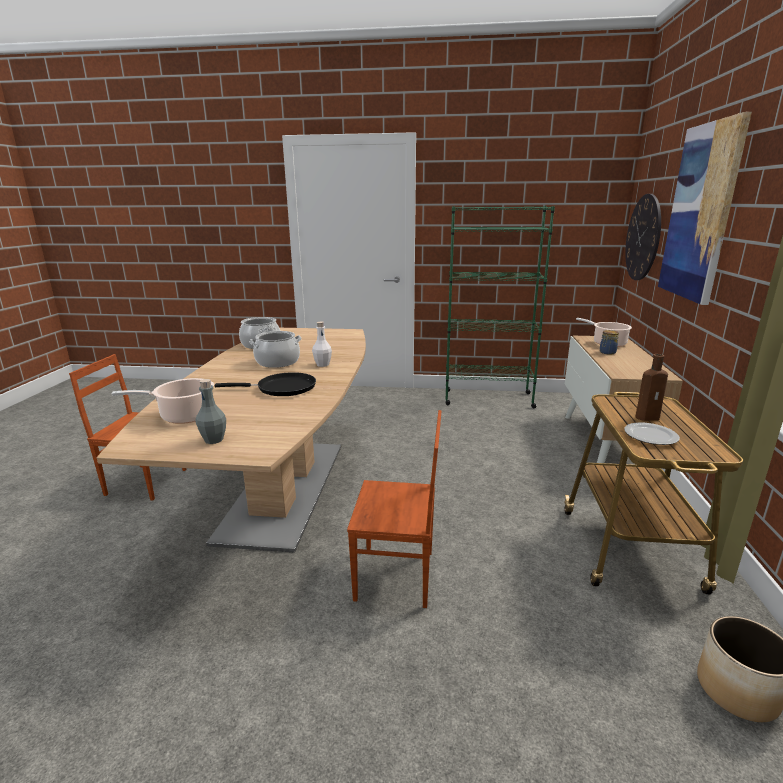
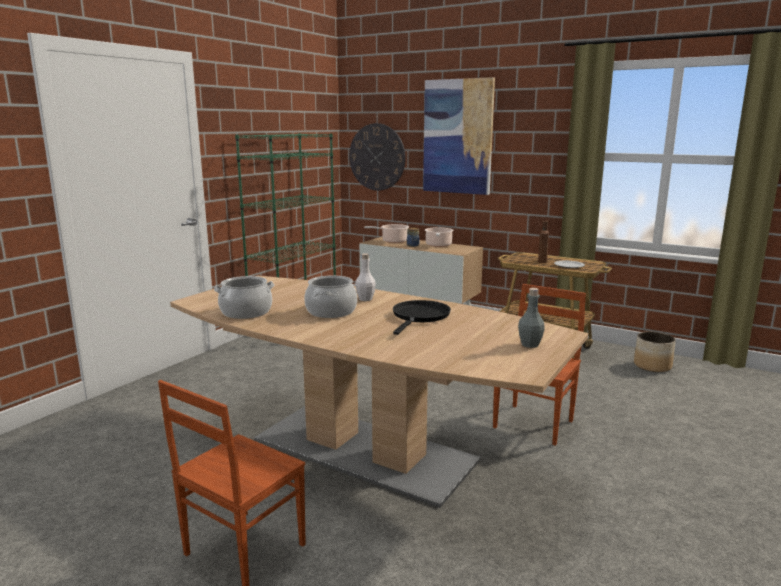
camera: 65 degrees left, 5 degrees down
(183, 416) = (462, 352): cooking pot -> cooking pot (438, 245)

